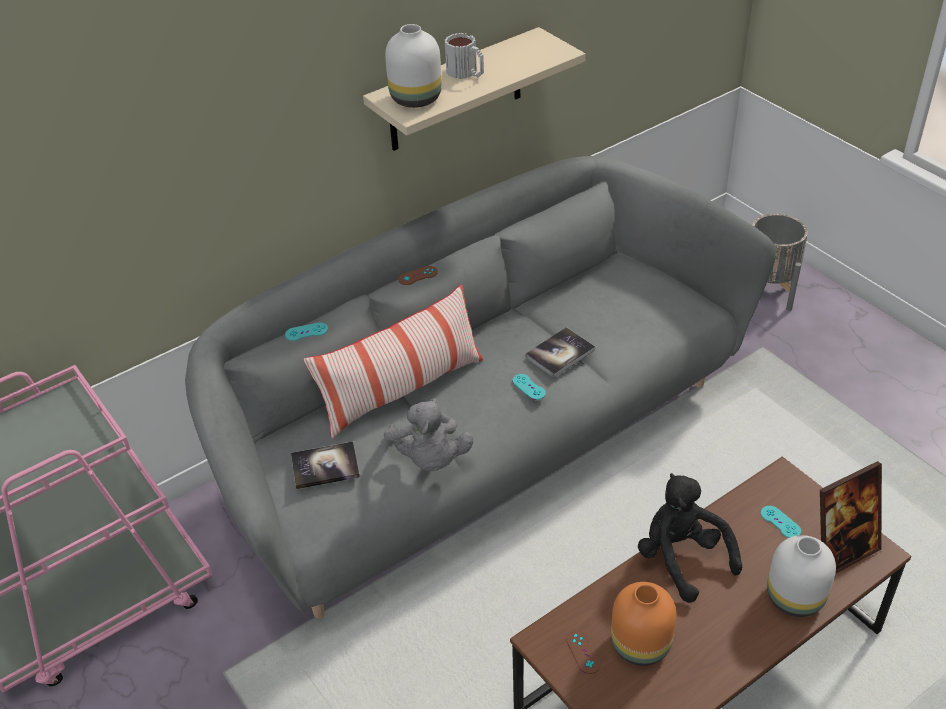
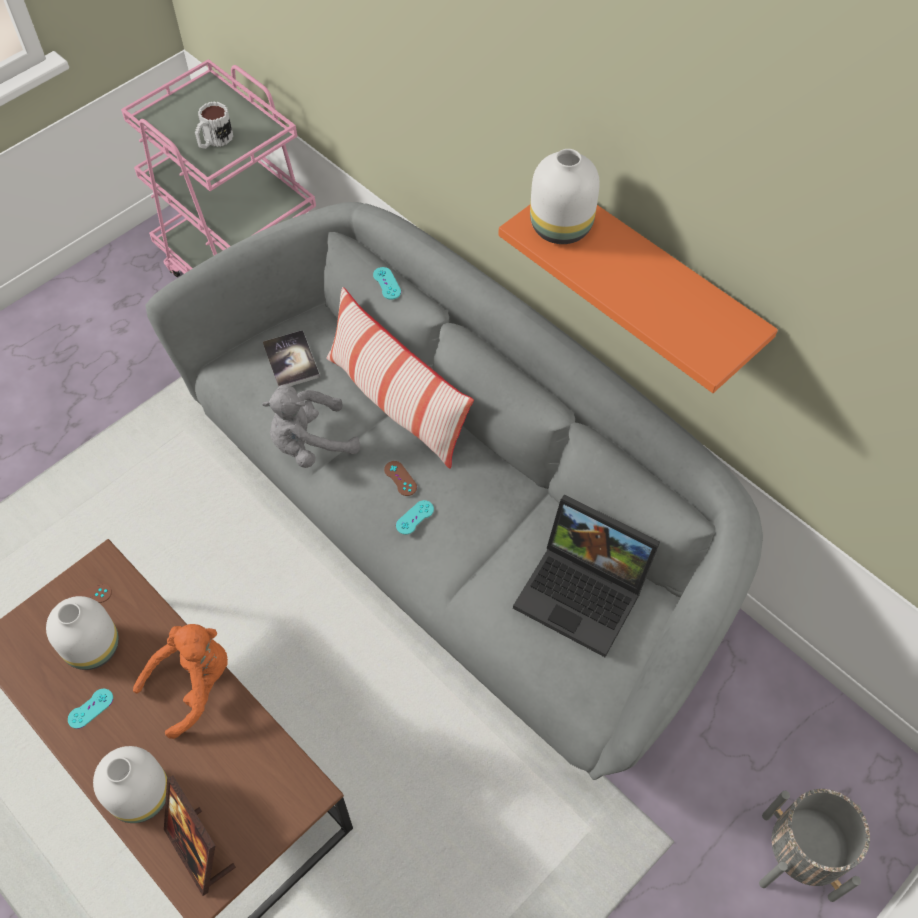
camera: 80 degrees right, 15 degrees up
(418, 276) = (486, 359): brown game controller -> brown game controller (400, 478)
(455, 91) = (658, 282): beige shelf -> orange shelf
(466, 73) = (631, 266): mug -> mug (214, 140)
(560, 353) = (471, 543): book -> none
(614, 294) = (585, 593): none -> laptop
(638, 645) = (93, 646): orange vase -> white vase
(682, 558) = (194, 683): black plush toy -> orange plush toy
(780, 522) = (242, 786): turquoise game controller -> turquoise game controller (90, 708)

